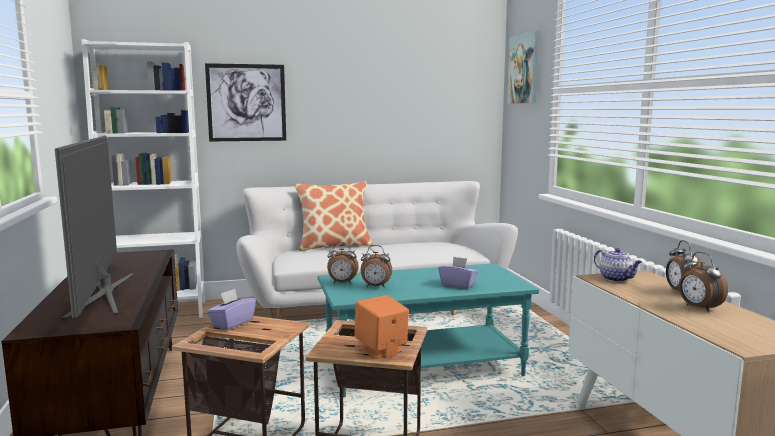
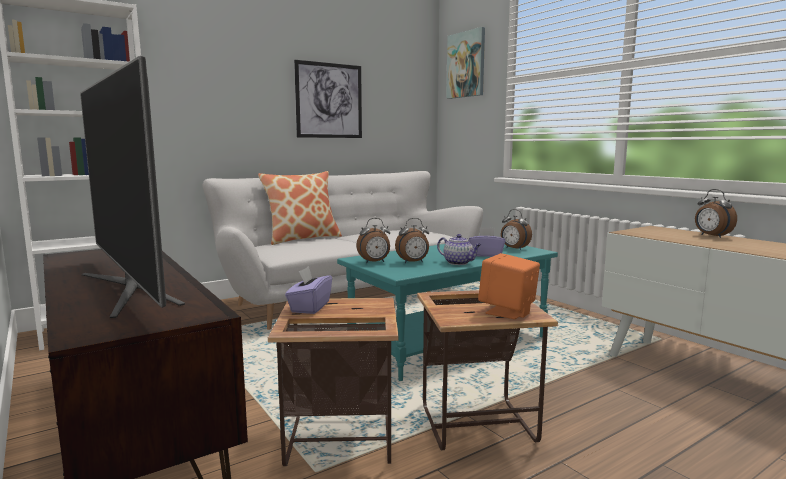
camera: 20 degrees left, 0 degrees up
(246, 103) = (197, 85): picture -> picture (329, 100)
(616, 279) = (645, 232): teapot -> teapot (459, 263)
(698, 308) = (748, 244): alarm clock -> alarm clock (514, 249)

